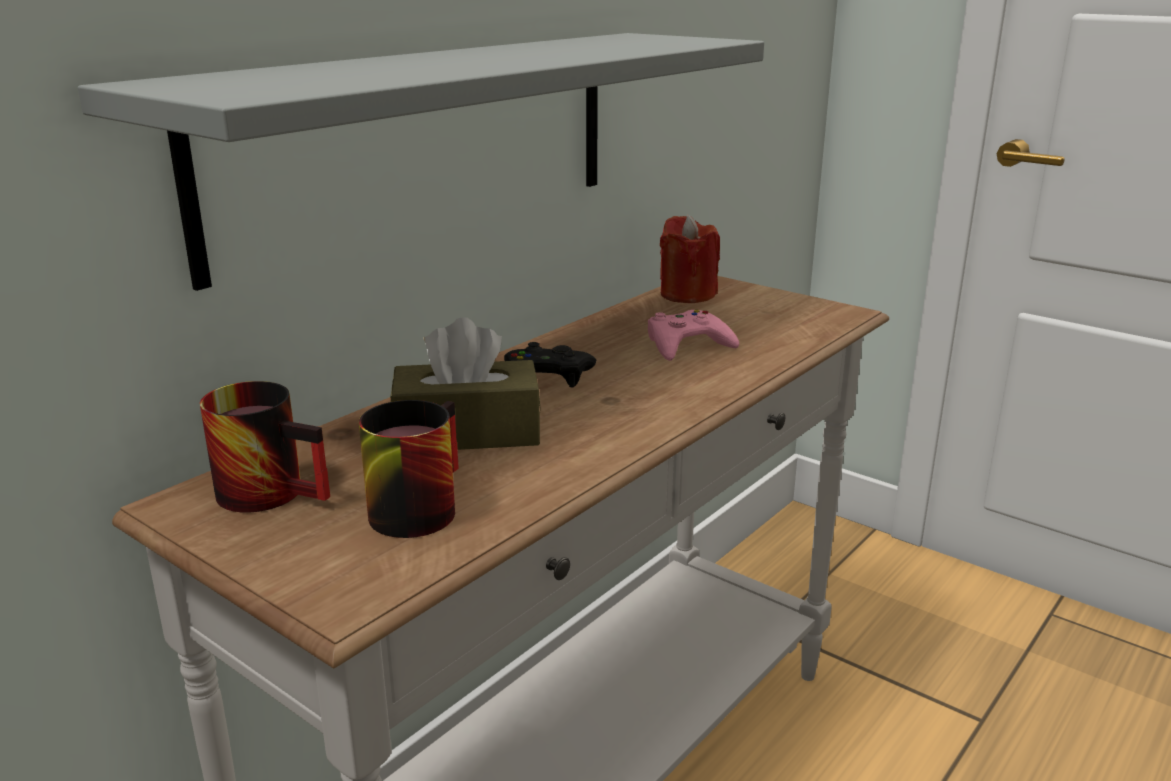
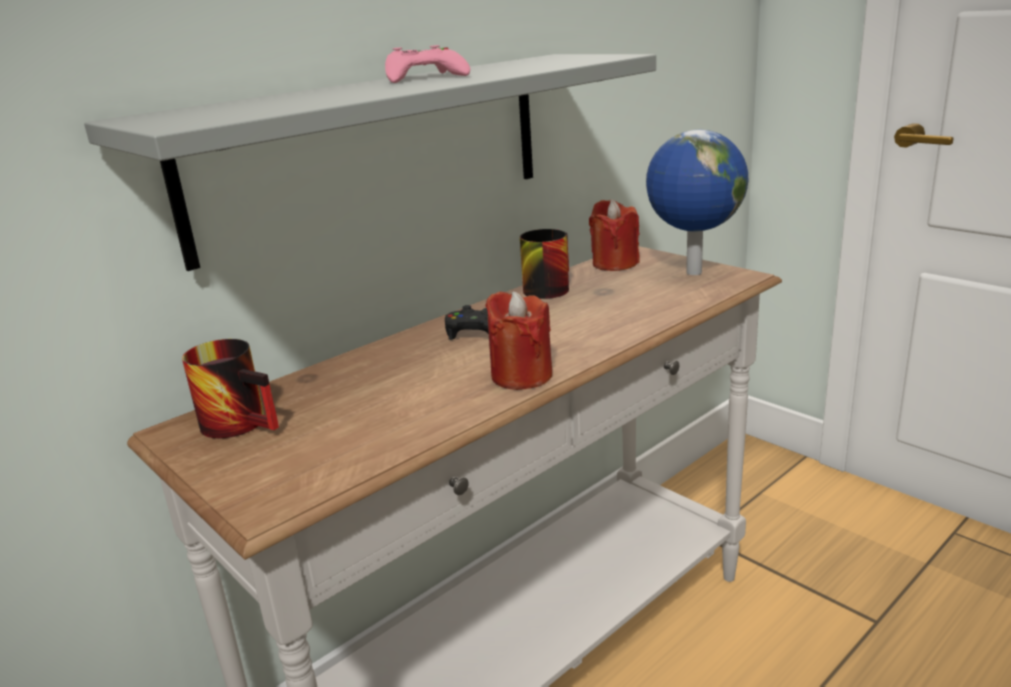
camera: 10 degrees right, 0 degrees up
(413, 505) = (340, 434): mug -> mug (546, 287)
(467, 433) = (401, 377): brown tissue box -> none
(621, 430) = (521, 376): none -> red candle
(687, 345) = (599, 305): pink game controller -> pink game controller (424, 77)
(785, 307) = (692, 273): none -> globe

